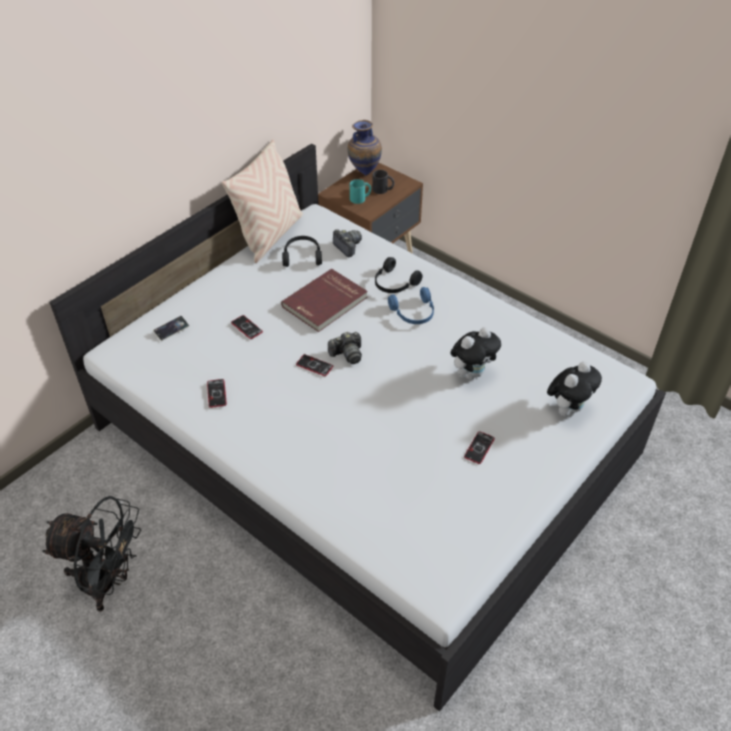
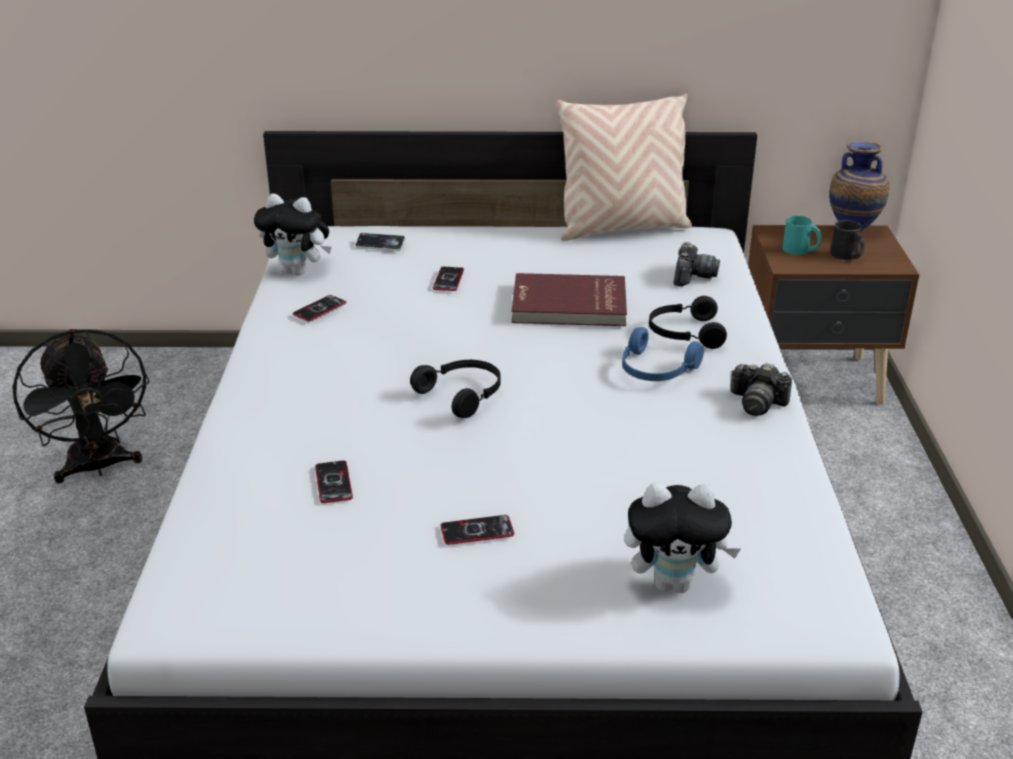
camera: 50 degrees right, 15 degrees down
(302, 256) = (623, 259): black headphones -> black headphones (463, 394)
(314, 365) = (449, 344): phone -> phone (333, 483)
(347, 354) = (502, 357): camera -> camera (757, 403)
(472, 373) = (614, 463): plush toy -> plush toy (298, 271)

